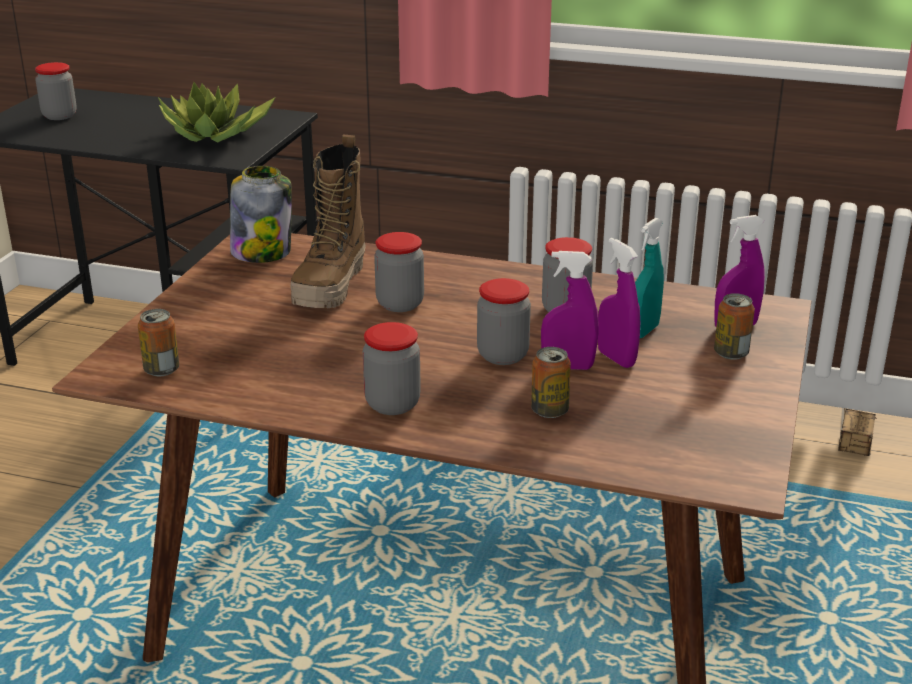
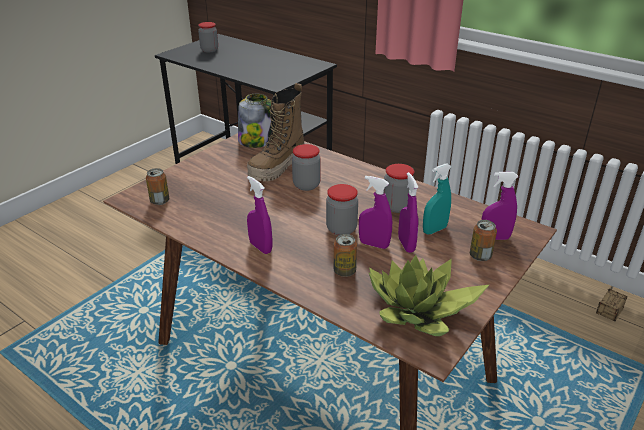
camera: 20 degrees right, 5 degrees up
(215, 135) = (275, 70): potted plant -> potted plant (419, 312)
(392, 404) = (260, 247): jar -> purple spray bottle

